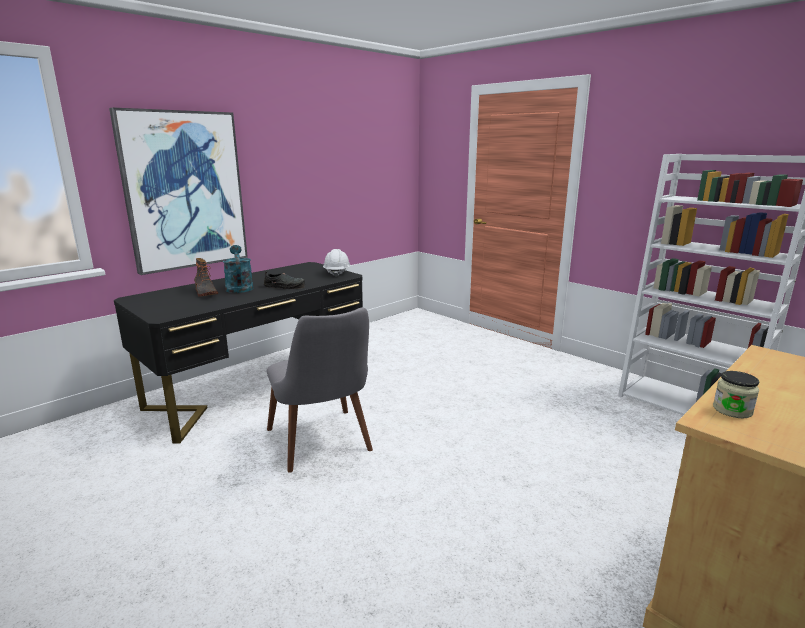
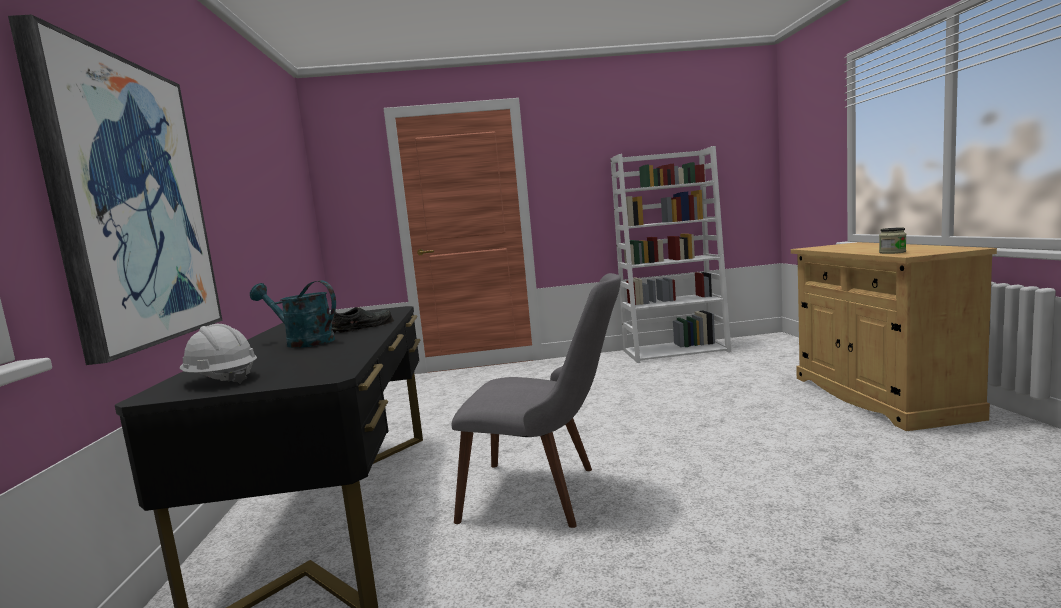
camera: 50 degrees left, 10 degrees down
(205, 292) = (275, 356): boot -> none
(337, 273) = (373, 311): white hard hat -> white hard hat (221, 380)

